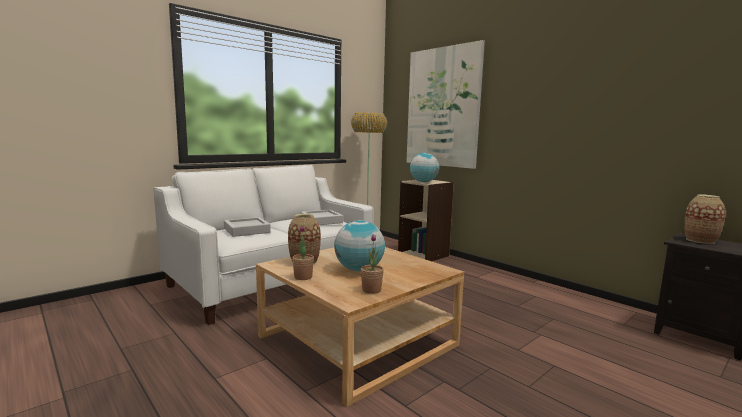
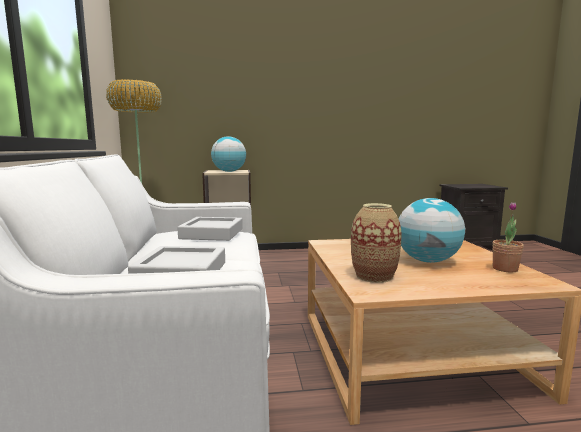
camera: 55 degrees left, 0 degrees up
(303, 277) = (444, 287): potted plant -> none
(442, 107) = (222, 85): picture -> none
(700, 240) = (461, 185): vase -> none

